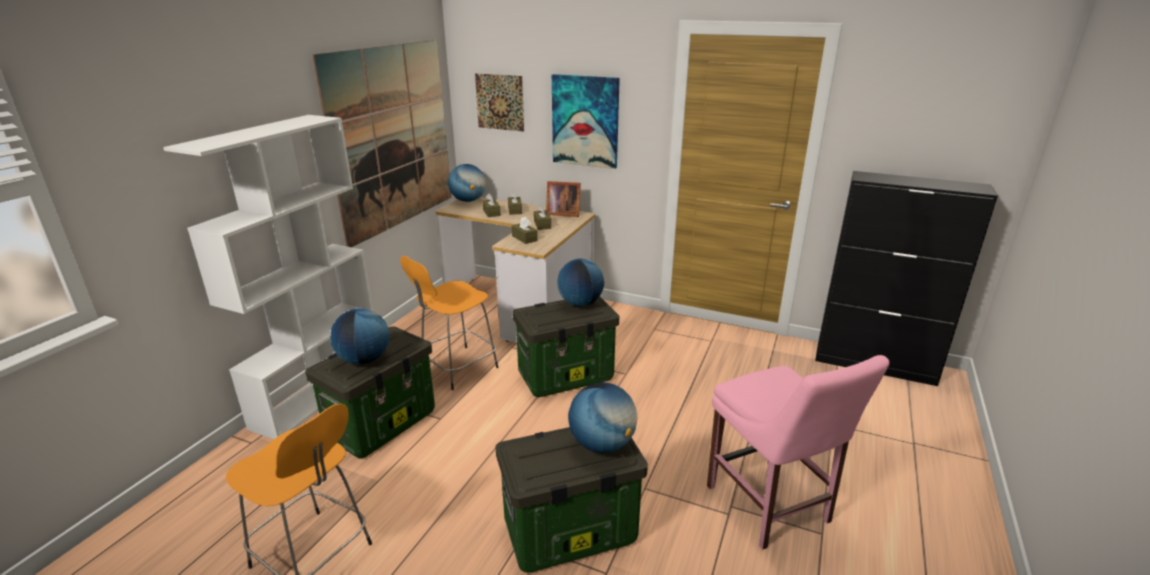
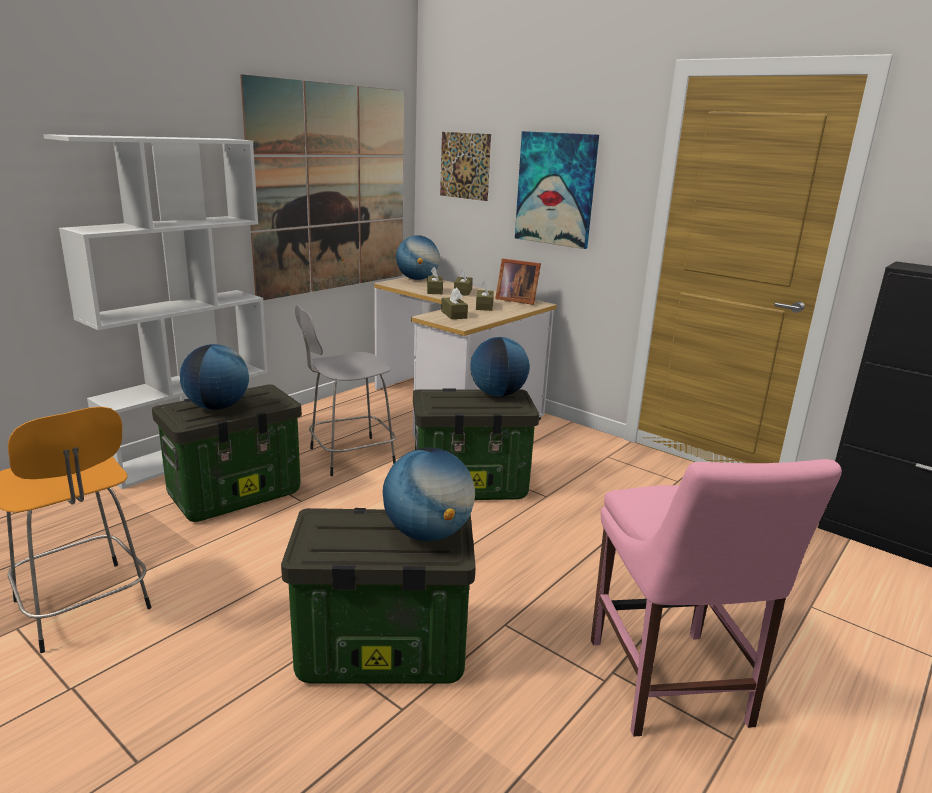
camera: 15 degrees right, 5 degrees down
(457, 368) = (348, 456): orange stool -> grey stool

